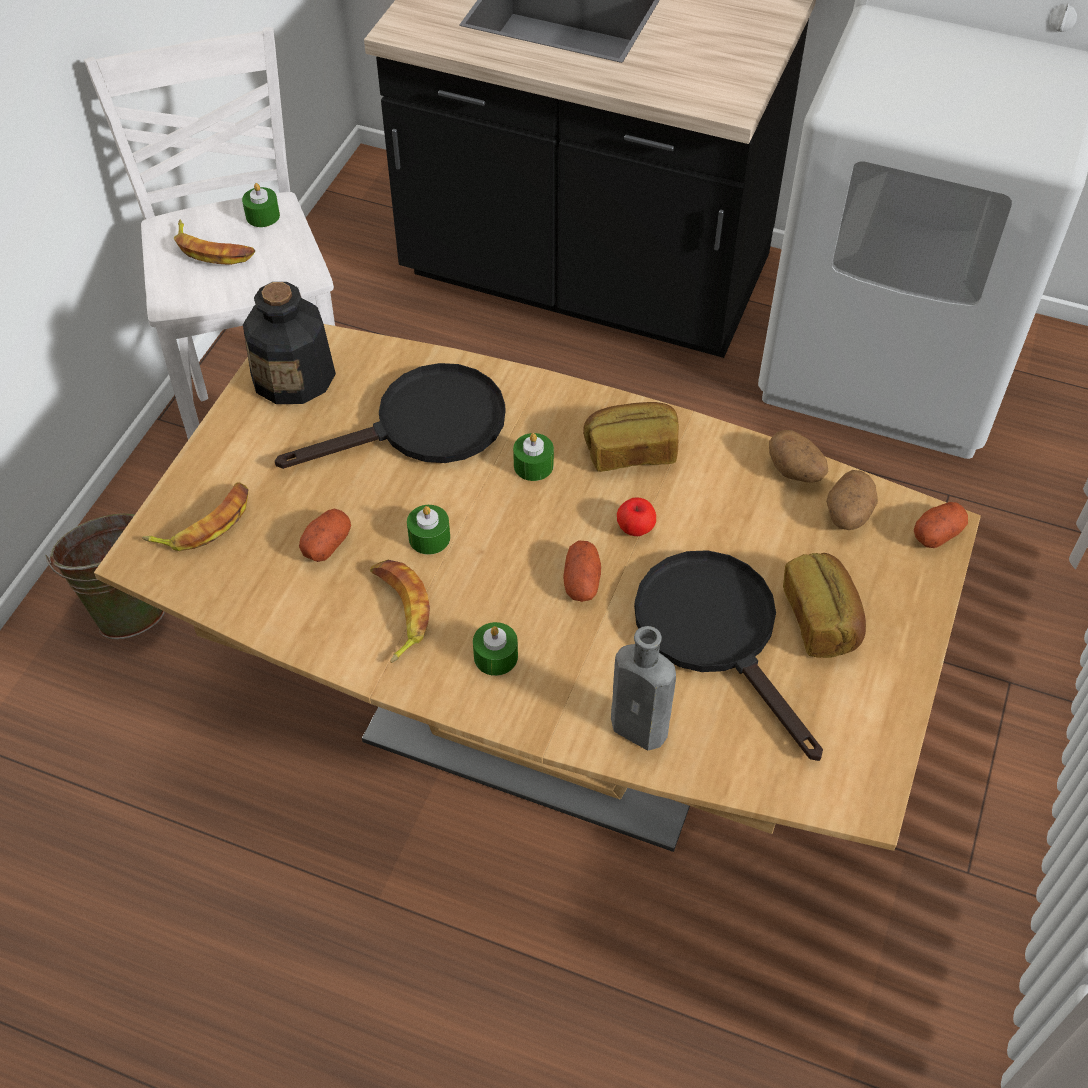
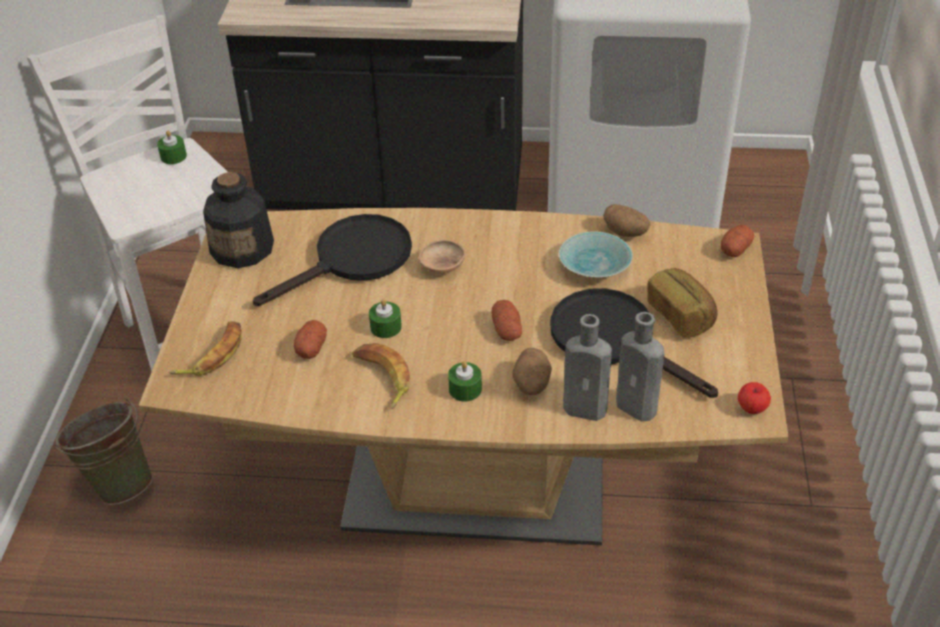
camera: 15 degrees left, 10 degrees down
(213, 249) = (144, 184): banana -> none
(533, 465) = (442, 267): green candle -> brown bowl
(631, 451) = (507, 244): bread -> none
(635, 528) = (530, 289): apple -> apple (751, 408)
(710, 747) = (638, 408): none -> grey bottle
(731, 512) = (592, 266): none -> turquoise bowl
(847, 515) = (671, 251): potato -> potato (531, 385)

